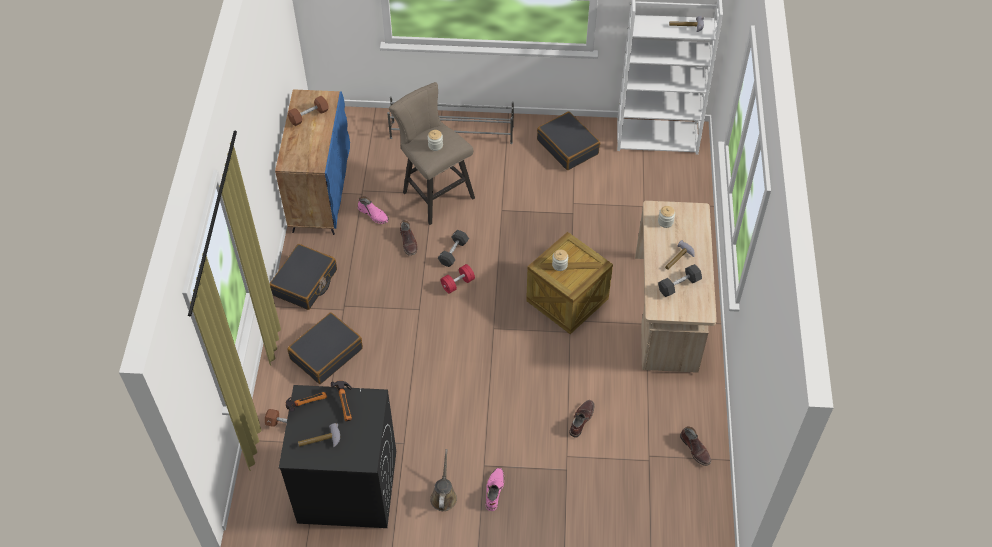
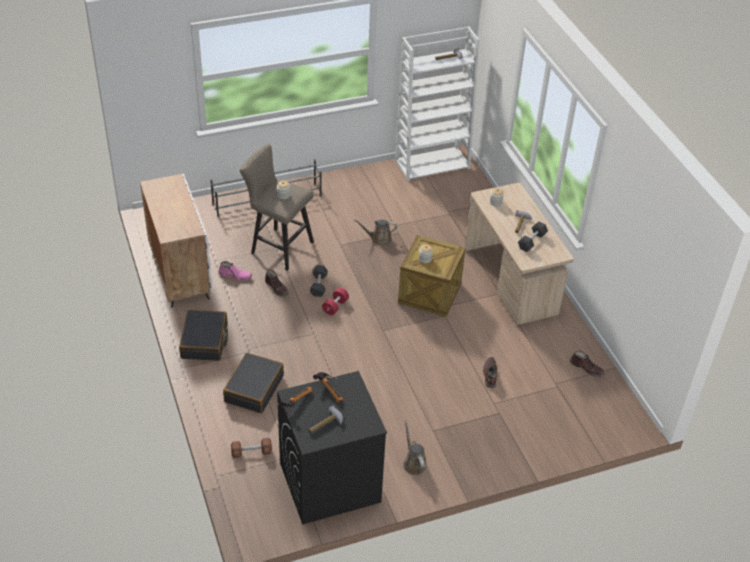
camera: 25 degrees left, 10 degrees down
(309, 116) = (166, 197): brown dumbbell -> none
(320, 193) = (179, 271): blue cabinet -> white cabinet
(494, 490) = (451, 446): pink boot -> none
(547, 215) = (379, 239): none -> brown watering can
(568, 147) = (367, 187): black suitcase -> none

